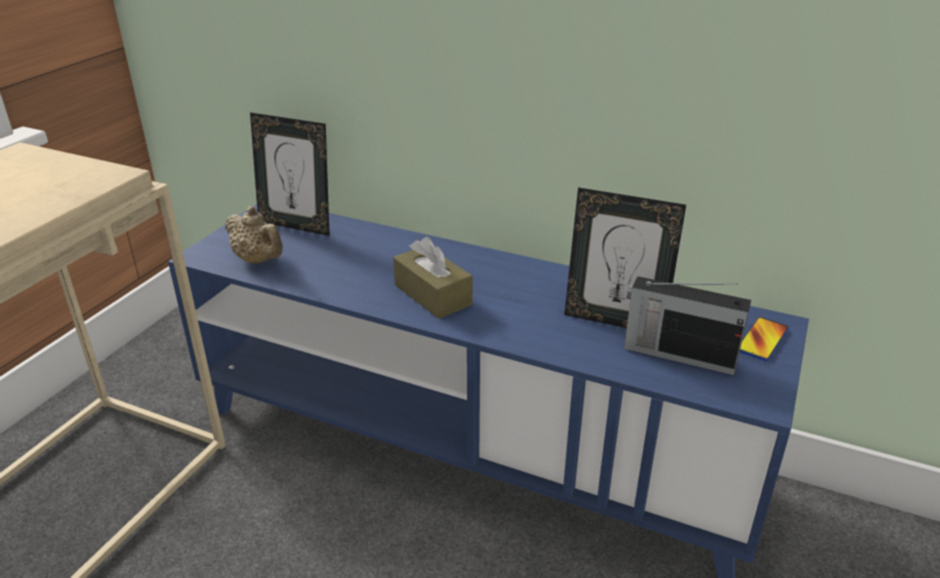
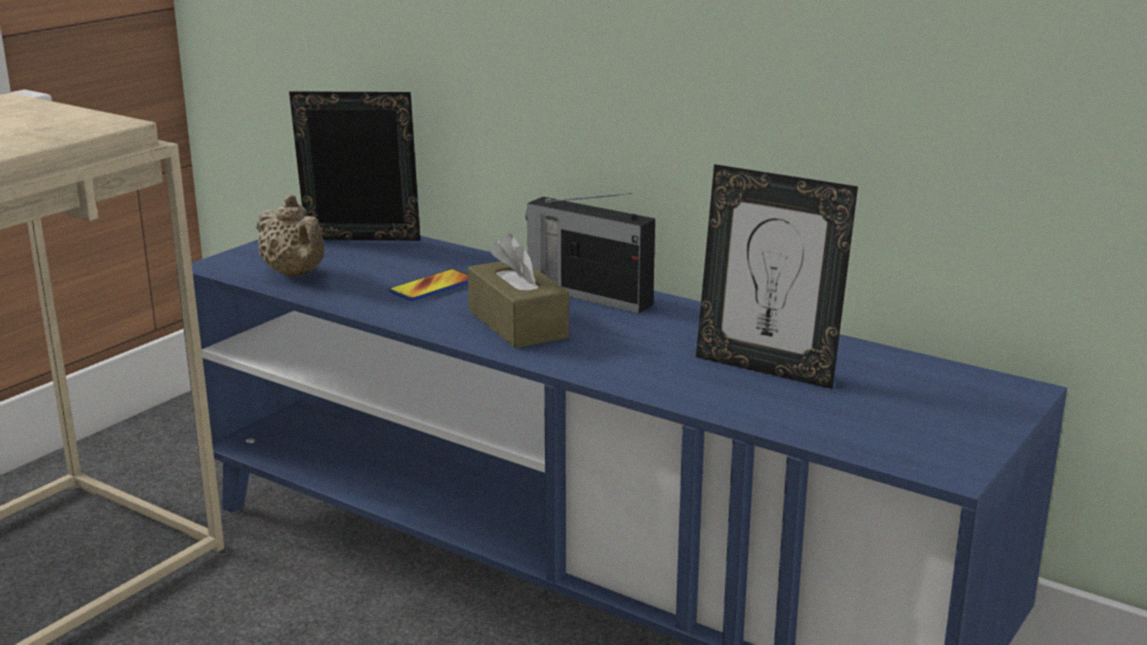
camera: 10 degrees right, 10 degrees down
(297, 225) = (361, 243): picture frame -> picture frame turned 150 degrees clockwise
(677, 354) = (843, 409): radio -> radio (587, 295)
(762, 340) = (981, 404): phone -> phone (433, 287)

